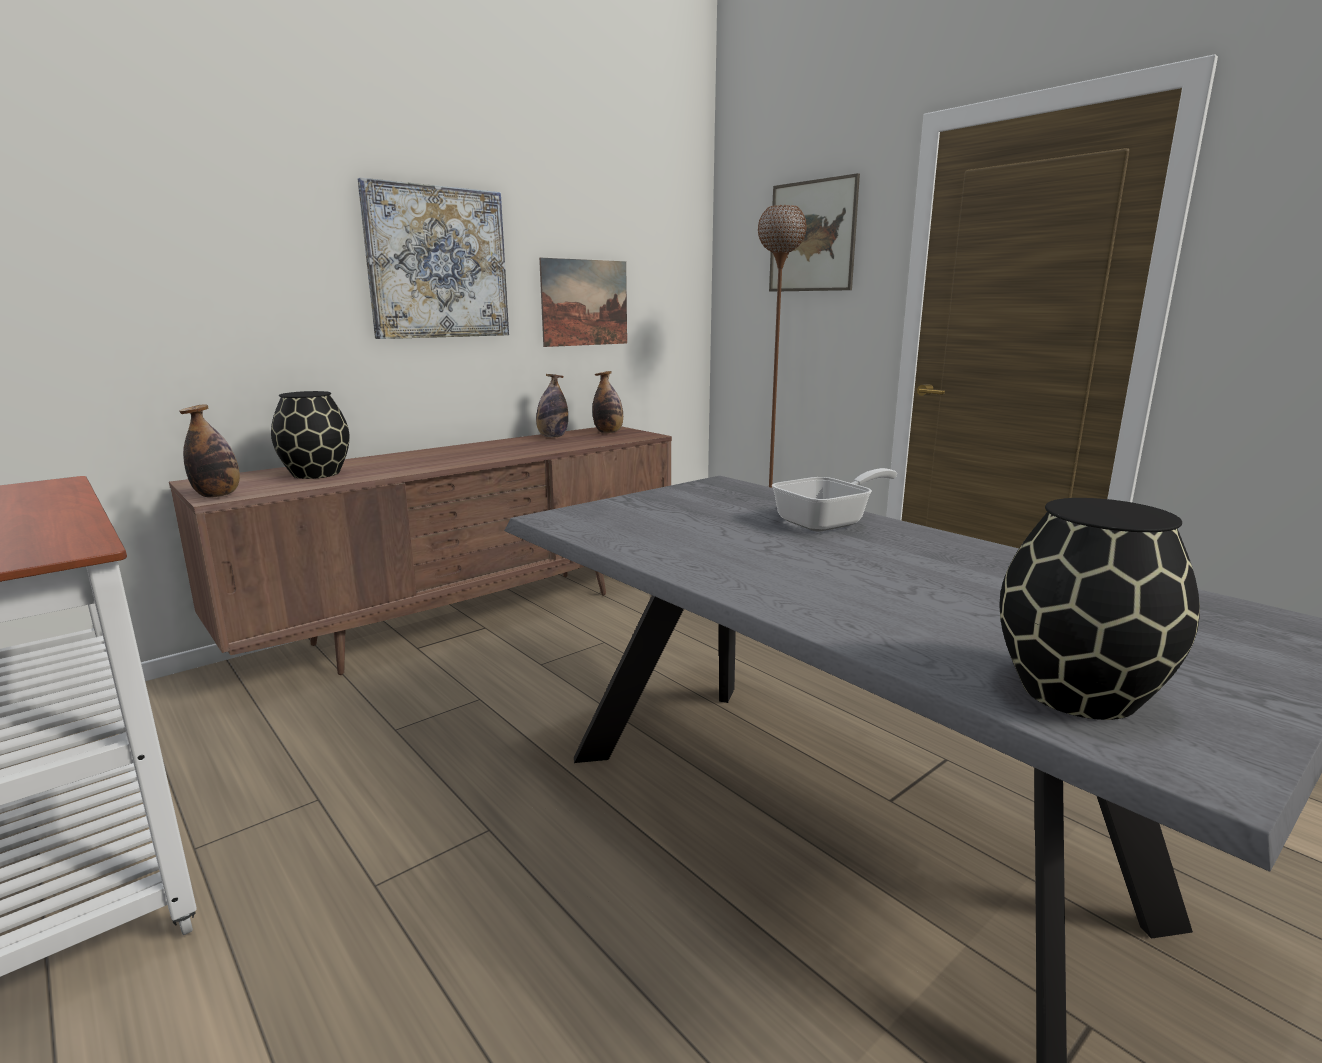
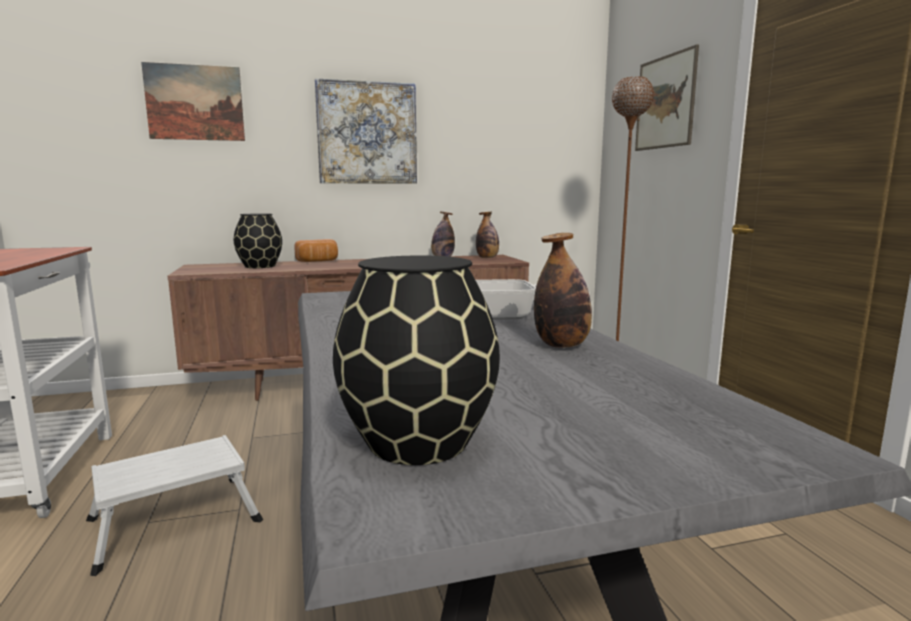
camera: 25 degrees right, 5 degrees down
(218, 495) = (189, 271): bottle -> bottle (561, 345)
(389, 457) = (318, 261): none -> bread
(414, 870) = (176, 520): none -> white step ladder
(585, 303) = (482, 161): picture -> picture (195, 103)

